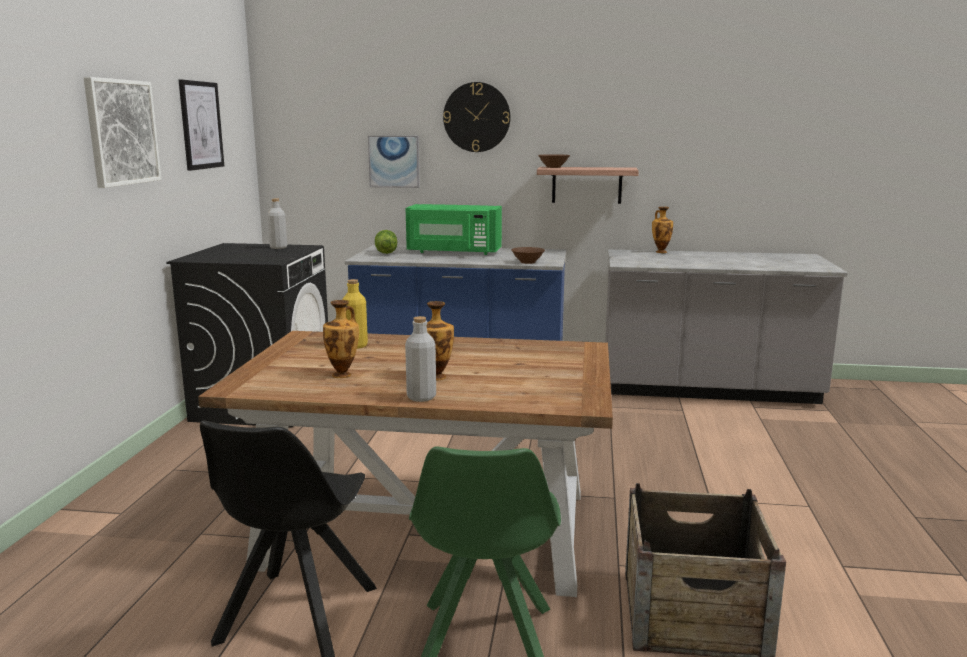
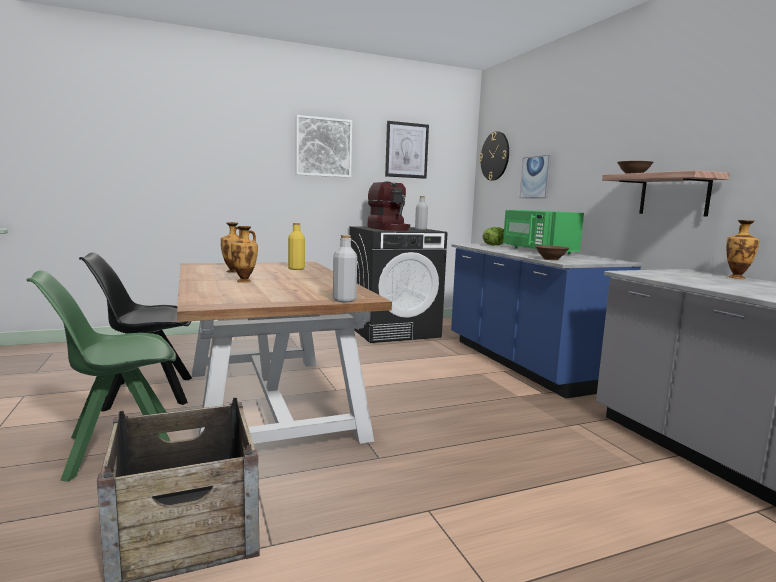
camera: 60 degrees right, 5 degrees down
(250, 255) = (389, 229): none -> coffee machine
(421, 397) = (198, 282): grey bottle -> grey bottle (344, 300)
(476, 117) = (590, 133): wall clock -> wall clock (495, 156)

